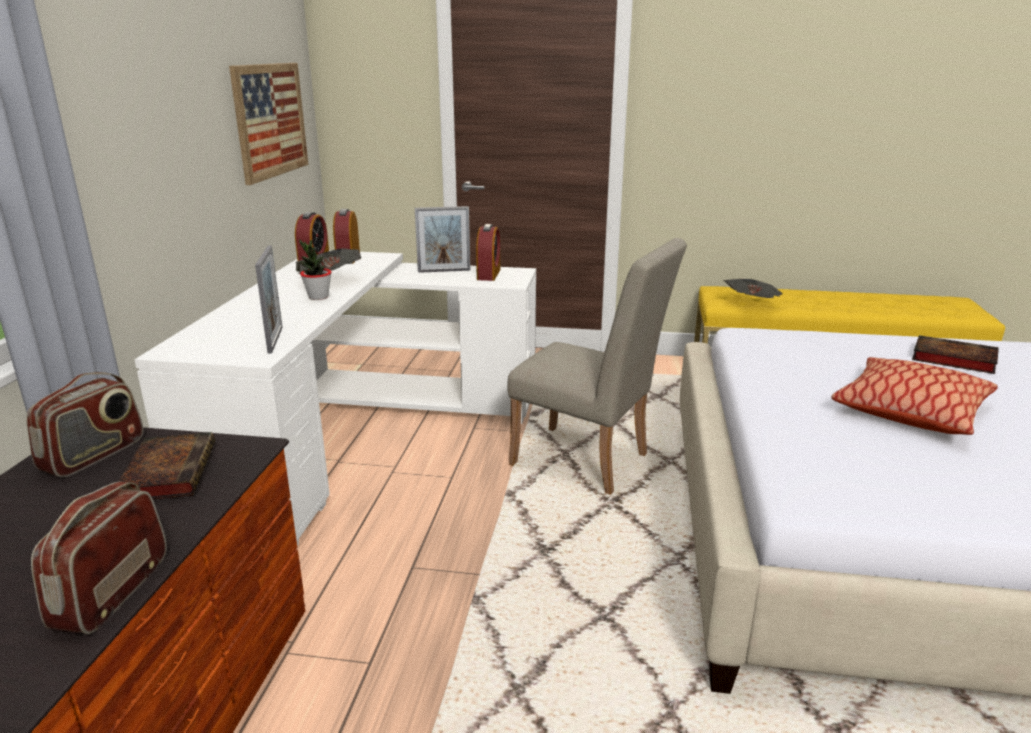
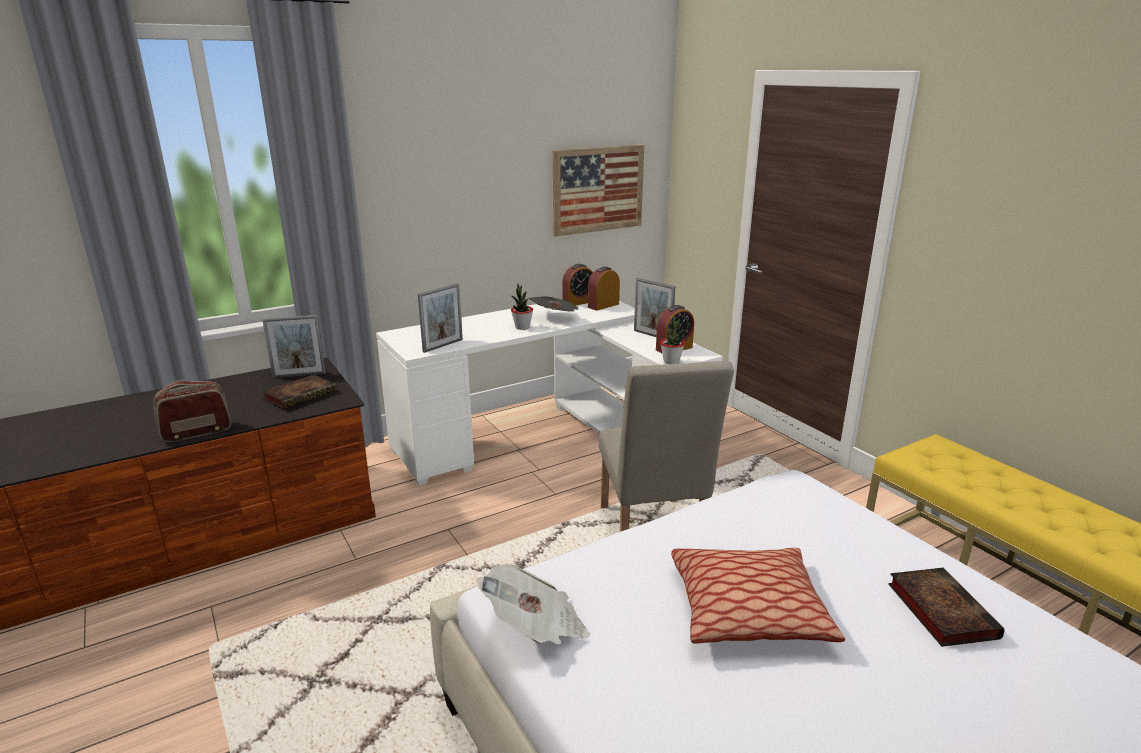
camera: 50 degrees right, 0 degrees up
(94, 455) = (299, 375): radio -> picture frame
(513, 283) = (671, 362): none -> potted plant
(752, 304) = (939, 471): newspaper -> newspaper (536, 628)

